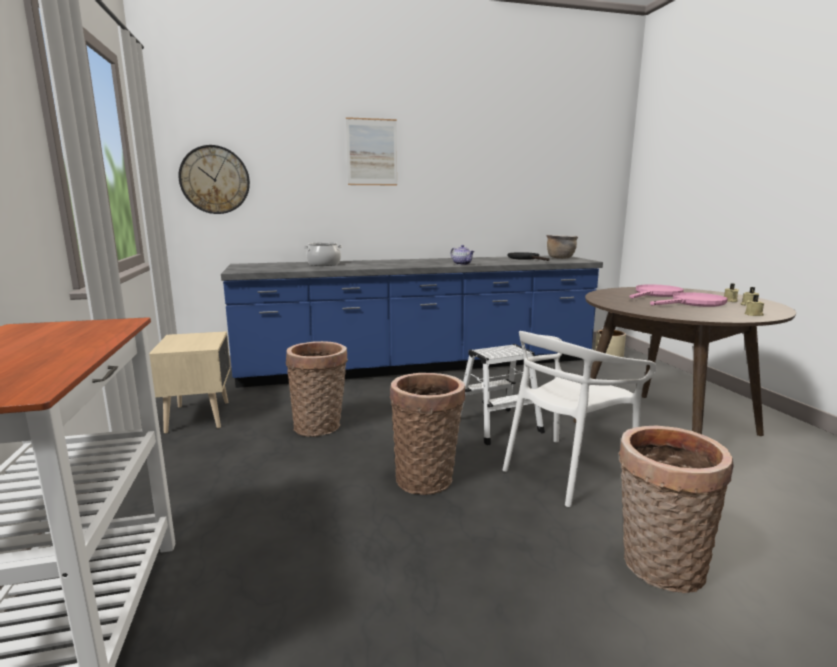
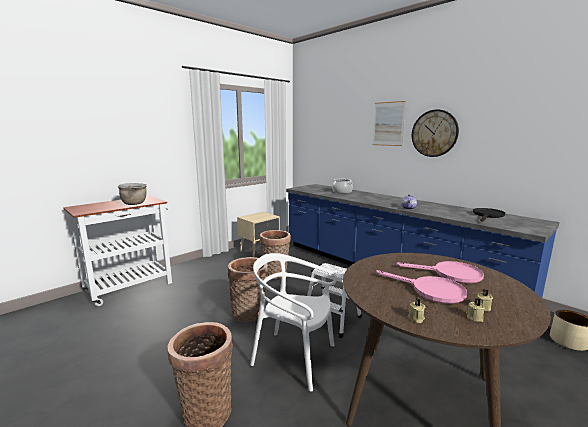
camera: 60 degrees right, 0 degrees up
(215, 180) = (314, 140): wall clock -> wall clock (434, 133)
(560, 258) = (526, 223): brown cooking pot -> brown cooking pot (134, 203)

